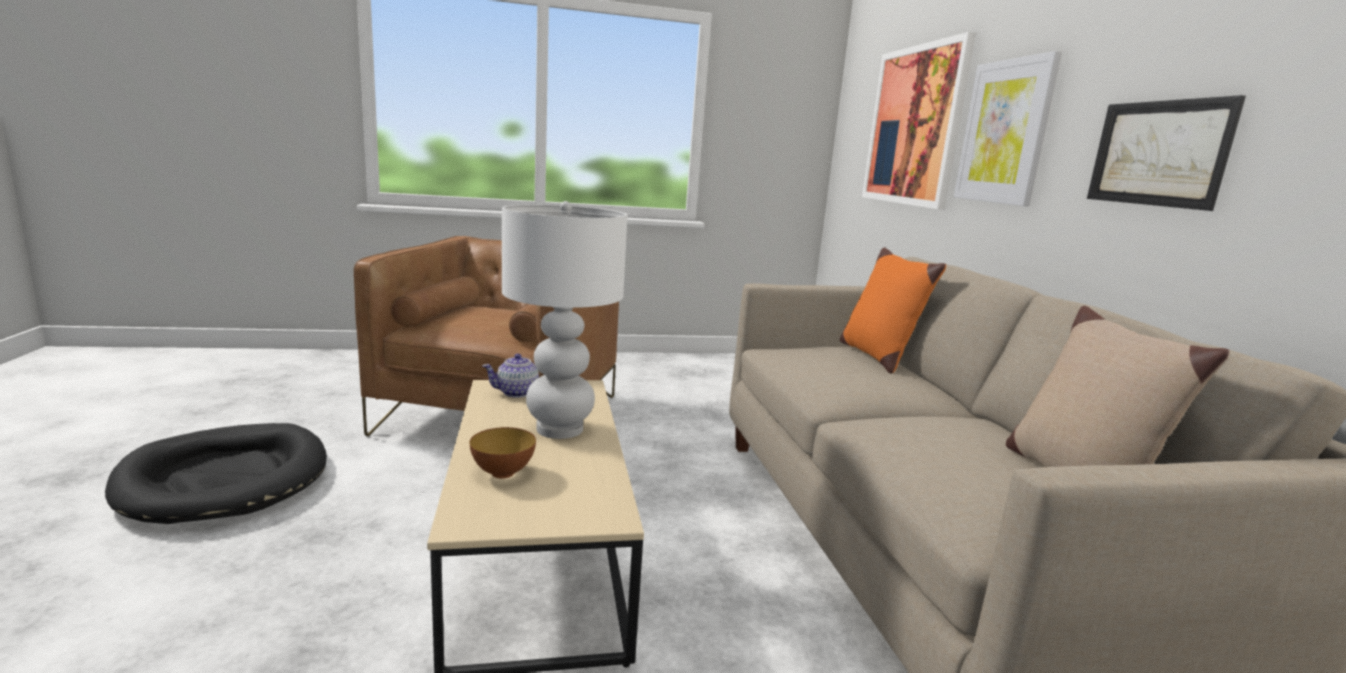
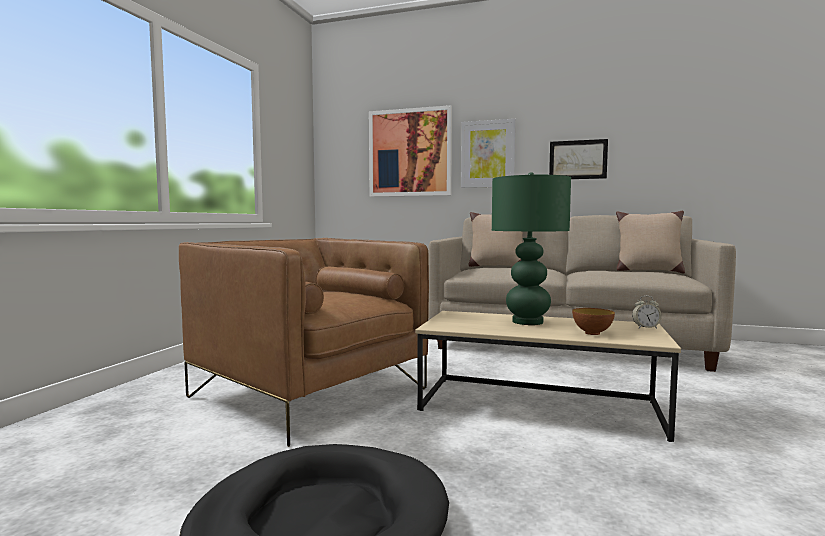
camera: 60 degrees left, 10 degrees down
(518, 392) = (455, 323): teapot -> none
(560, 429) = (527, 322): white table lamp -> green table lamp
(580, 517) = (646, 327): none -> alarm clock
(877, 356) = (496, 266): orange pillow -> beige pillow

